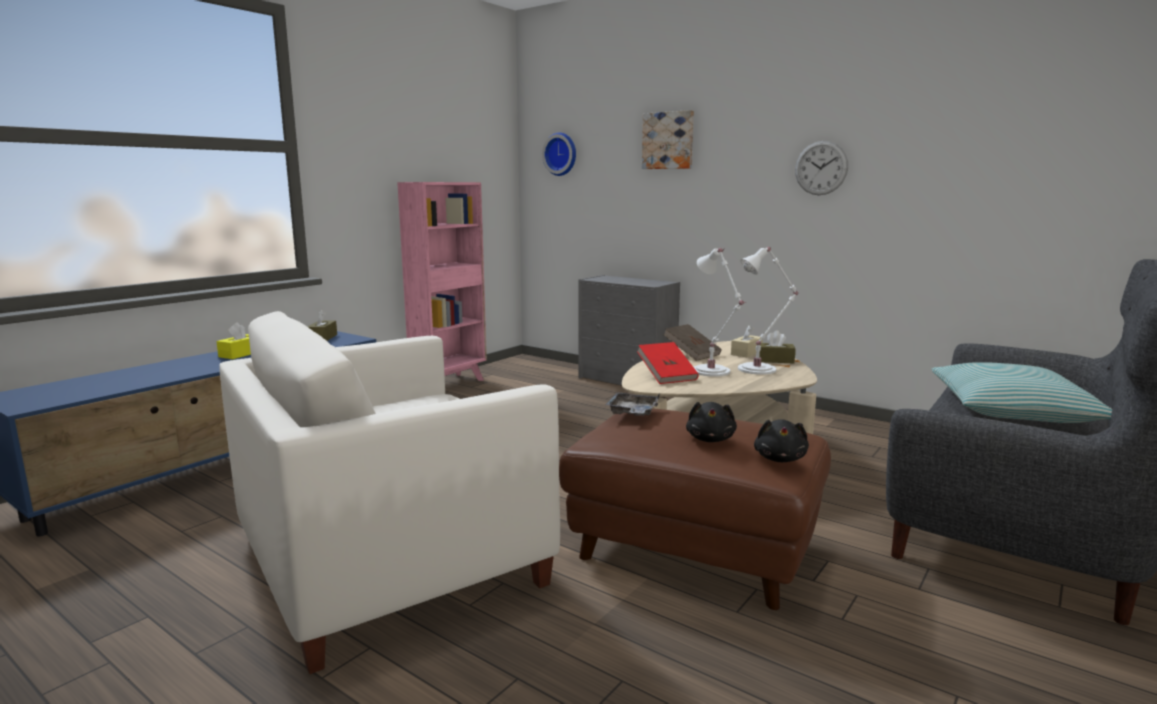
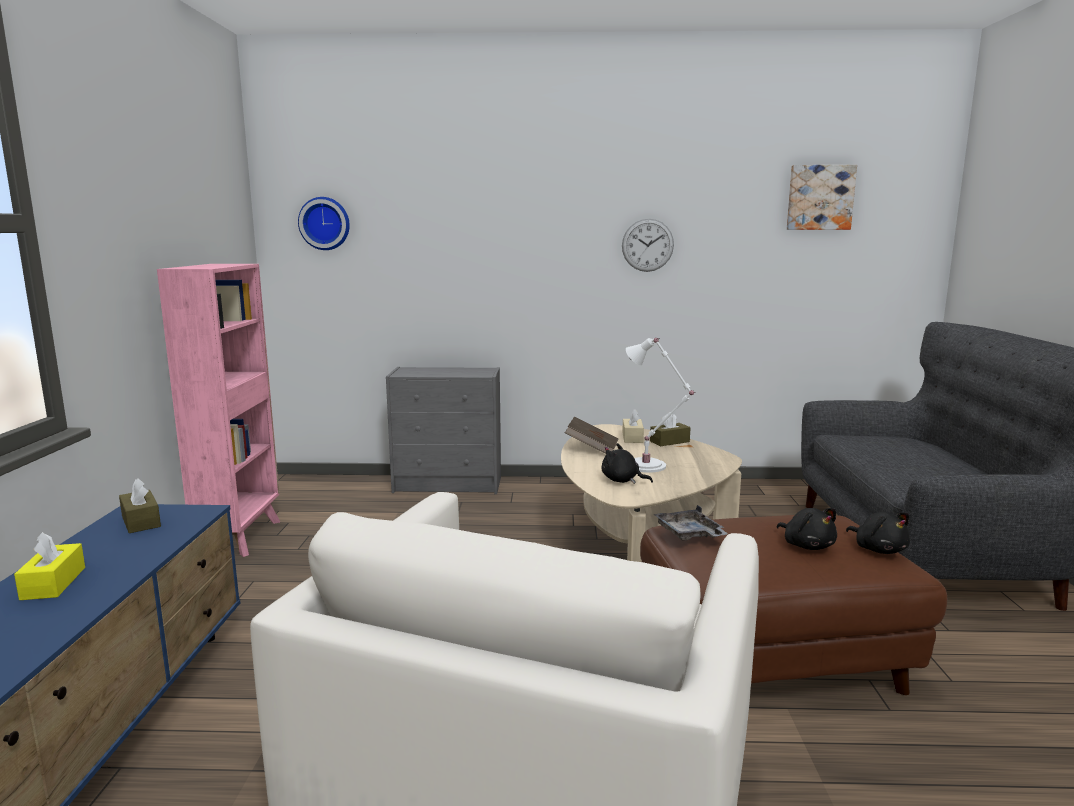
camera: 35 degrees left, 0 degrees up
(667, 376) = (622, 480): red book -> black plush toy
(668, 140) = (475, 212): picture -> picture (819, 197)
(760, 369) = (677, 454): white table lamp -> none
(1012, 410) = (904, 456): pillow -> none

